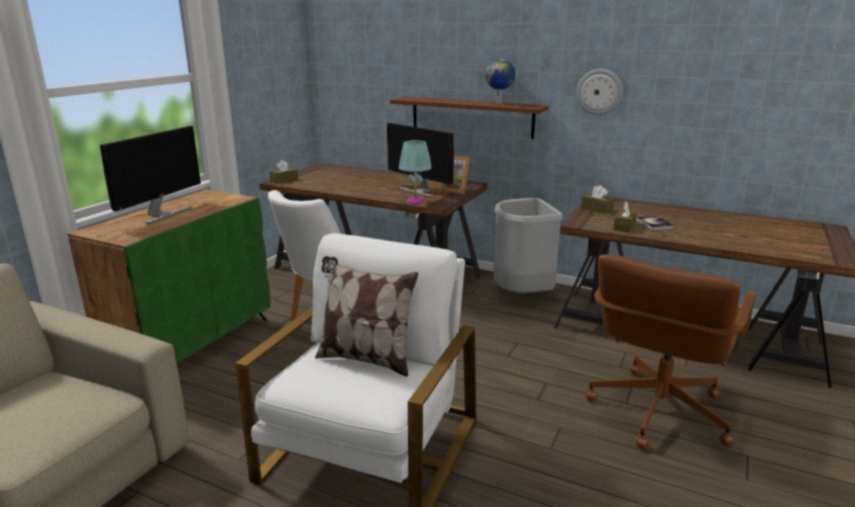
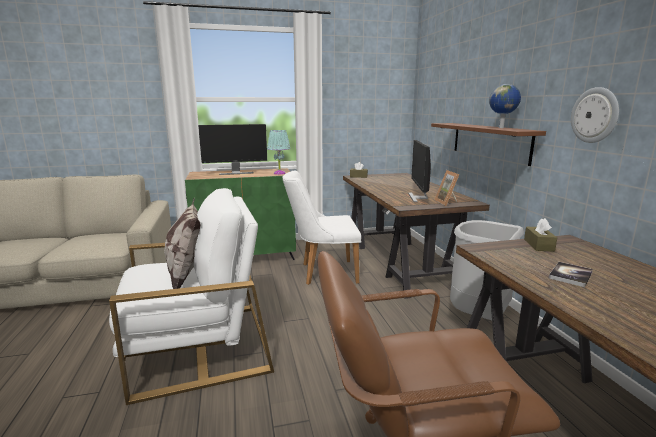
camera: 50 degrees right, 5 degrees down
(415, 201) = (395, 201): turquoise table lamp -> turquoise table lamp (279, 173)
(624, 226) = (522, 265): brown tissue box -> none

